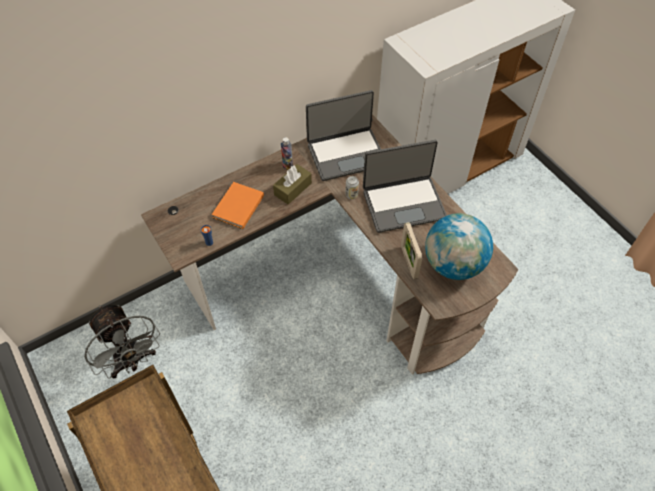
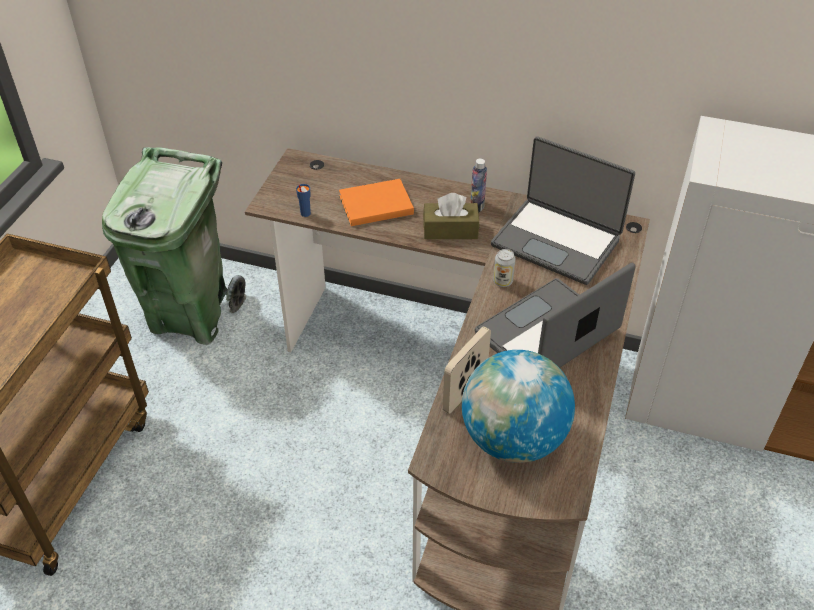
camera: 50 degrees right, 10 degrees down
(132, 362) = (191, 315): grey fan -> green trash can
(403, 203) = (548, 334): laptop -> laptop turned 105 degrees clockwise

